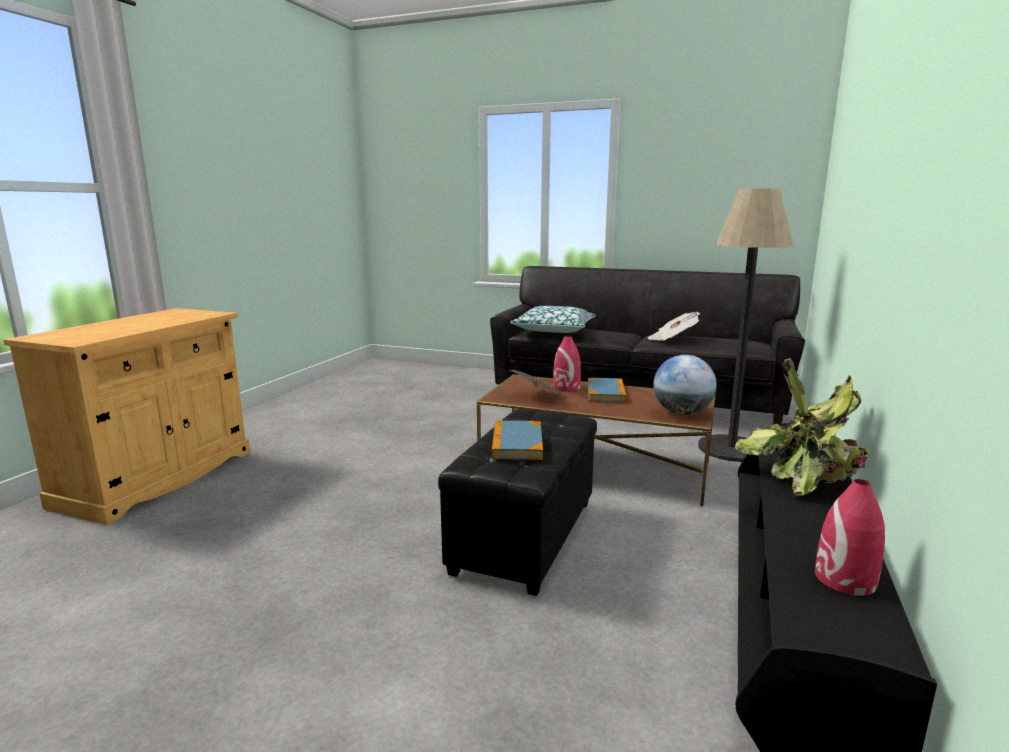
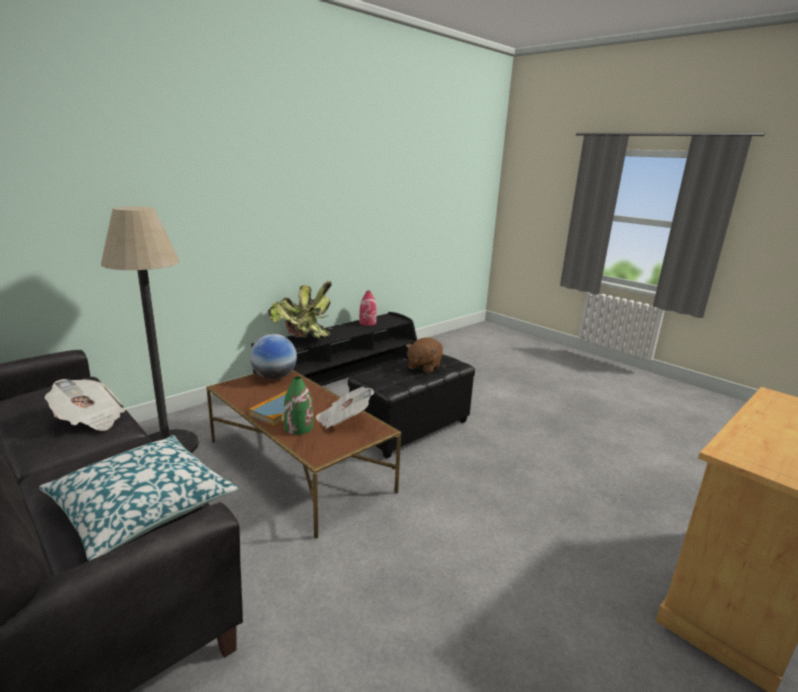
camera: 155 degrees left, 5 degrees up
(517, 444) = (423, 366): book -> brown plush toy
(566, 387) = (298, 427): red vase -> green vase

